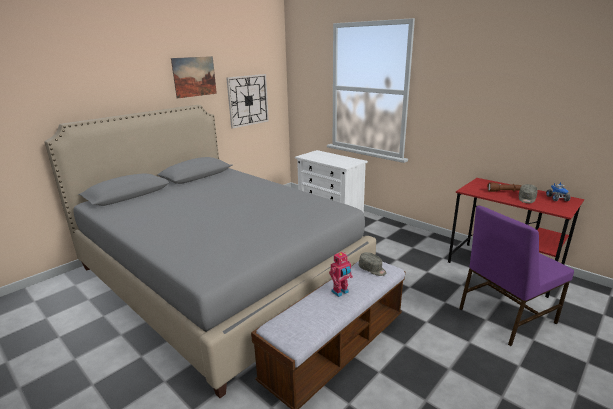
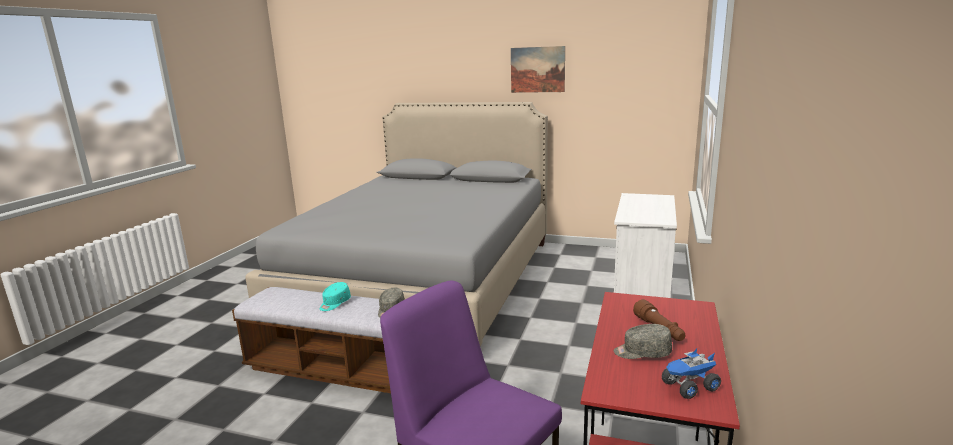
camera: 65 degrees right, 5 degrees down
(248, 100) = (615, 106): wall clock -> none
(340, 292) = (334, 303): toy robot -> turquoise cap

